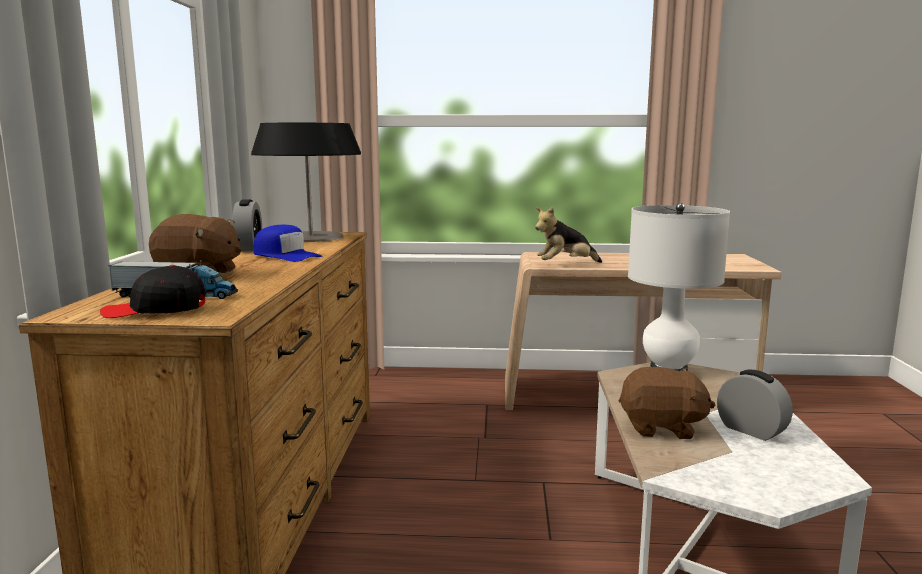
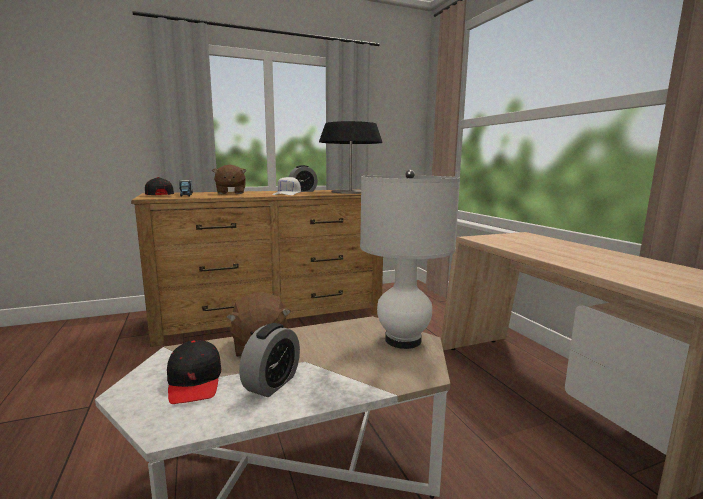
camera: 65 degrees right, 0 degrees up
(286, 256) = (287, 193): blue cap -> white cap
(565, 265) = (493, 241): plush toy -> none
(744, 463) = (195, 381): none -> black cap

